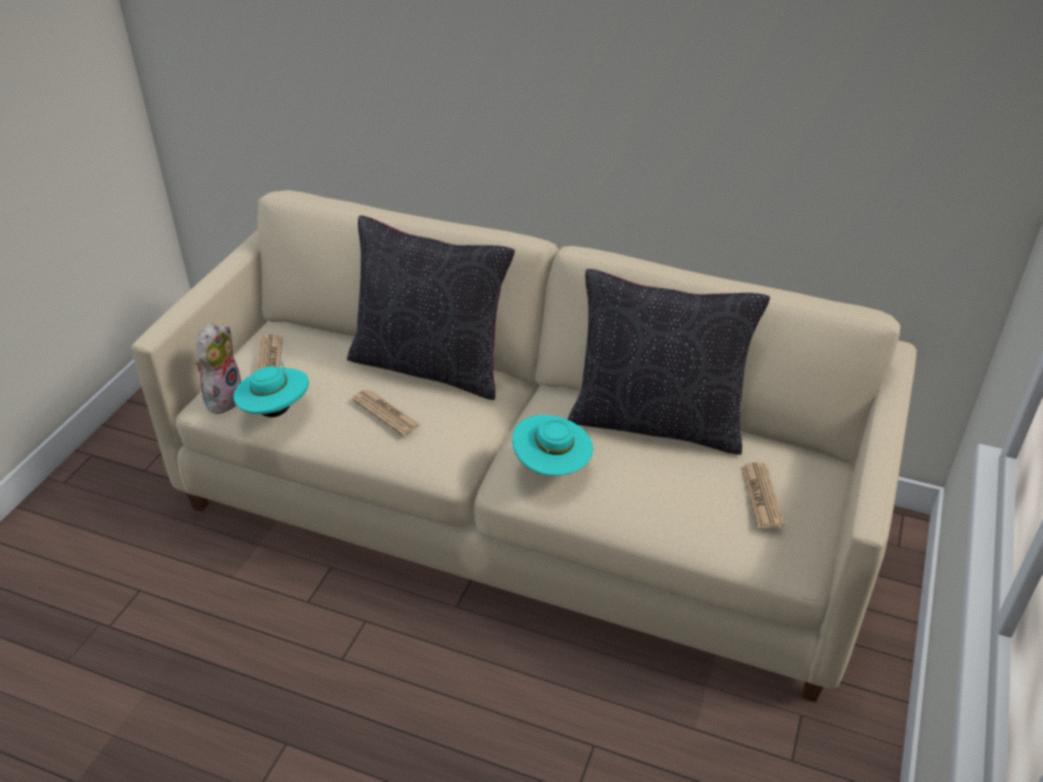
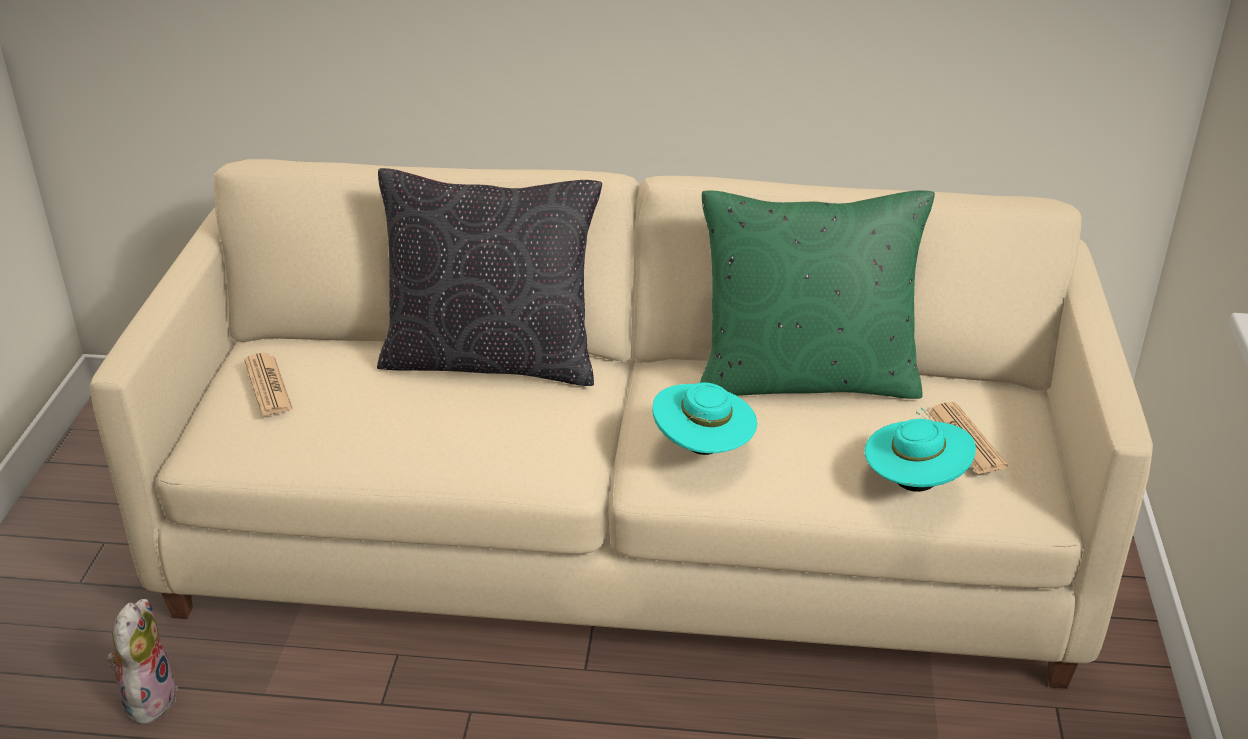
camera: 15 degrees left, 5 degrees down
(223, 397) = (219, 443): plush toy -> plush toy (148, 698)
(275, 411) = (305, 445): turquoise hat -> turquoise hat (914, 483)
(386, 413) = (460, 422): newspaper -> none
(657, 421) = (806, 378): black pillow -> green pillow

